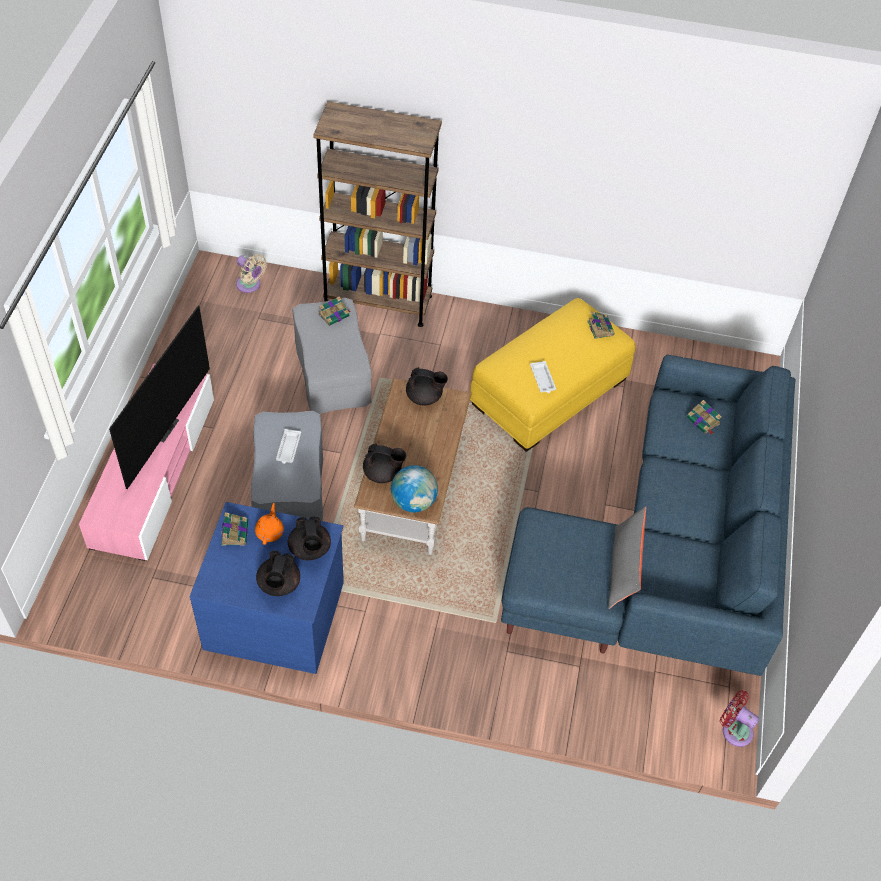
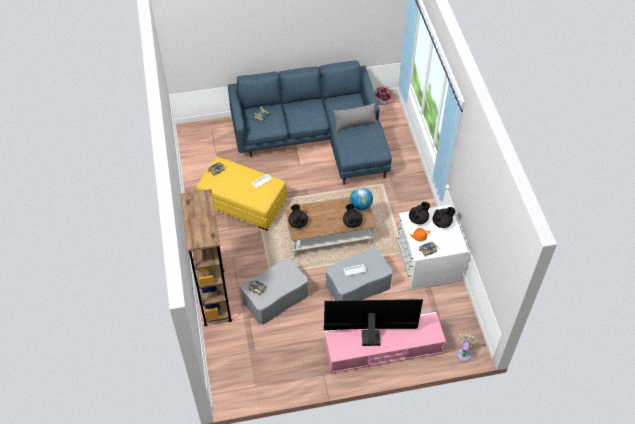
camera: 110 degrees left, 0 degrees up
(250, 285) = (230, 366): beige fan -> beige fan (464, 353)
(275, 613) = (427, 261): blue dresser -> white dresser

